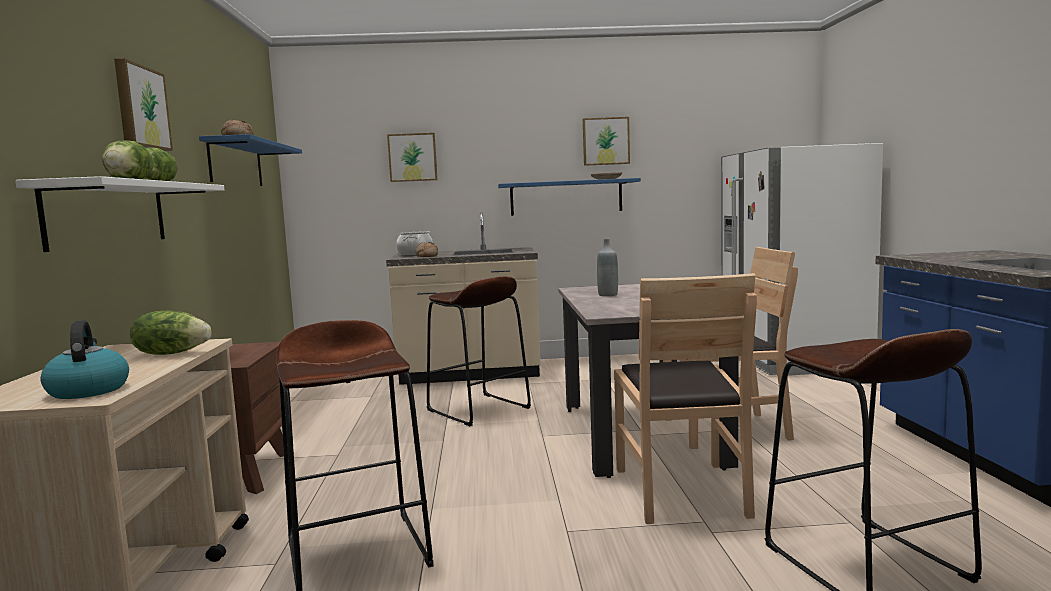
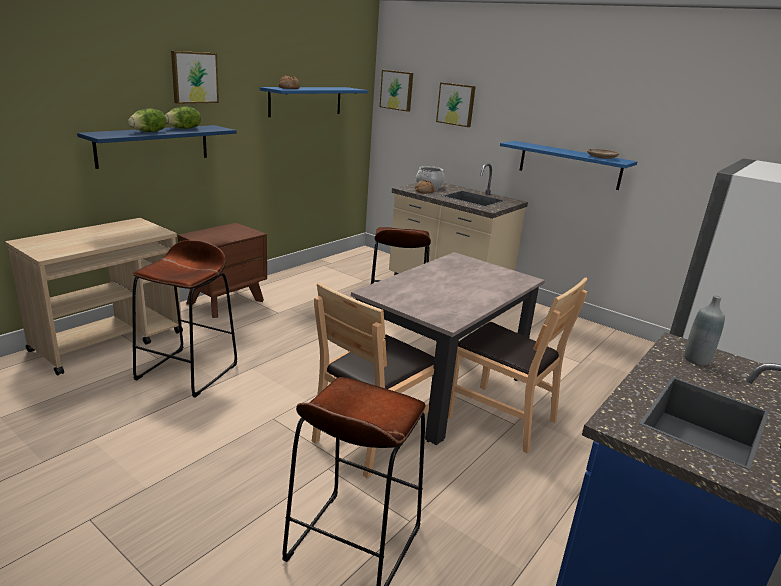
camera: 40 degrees right, 15 degrees up
(88, 390) = (56, 249): kettle -> none
(108, 214) = (153, 145): white shelf -> blue shelf
(171, 353) = (132, 235): lettuce -> none
(605, 141) = (620, 118): picture -> picture (397, 90)
(608, 295) = (448, 274): grey bottle -> grey bottle (696, 360)

